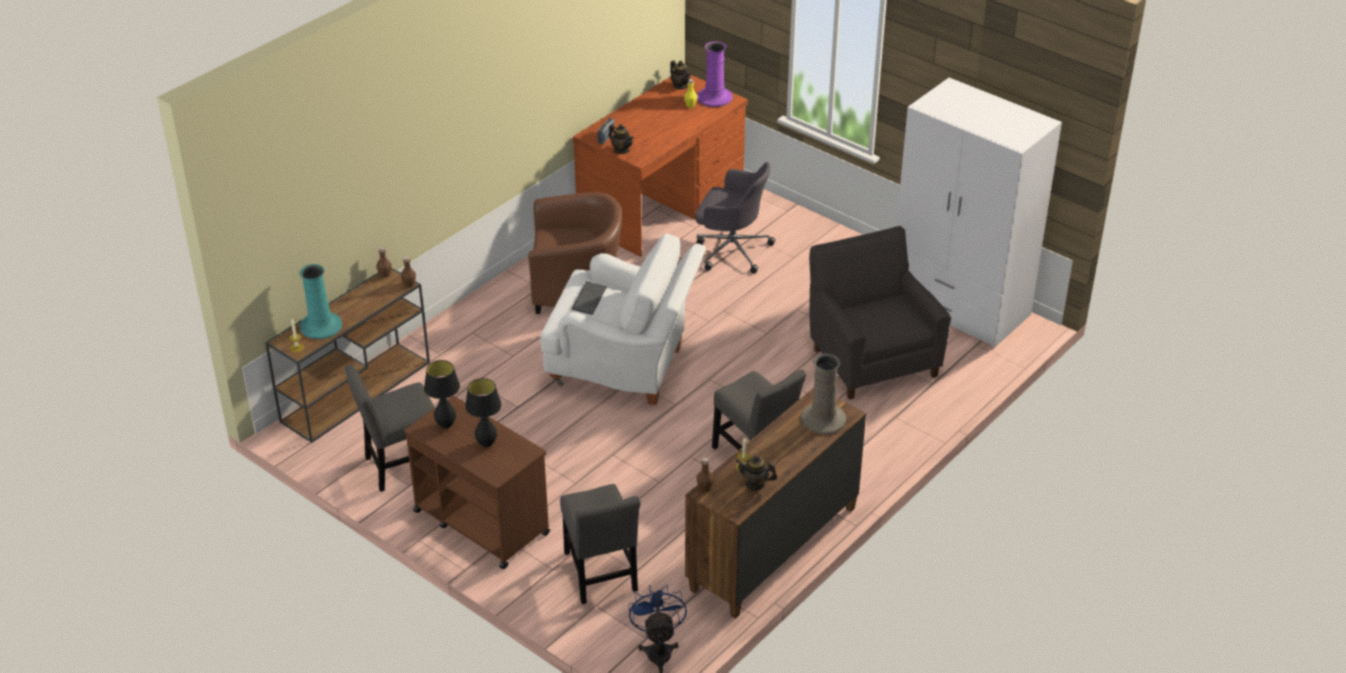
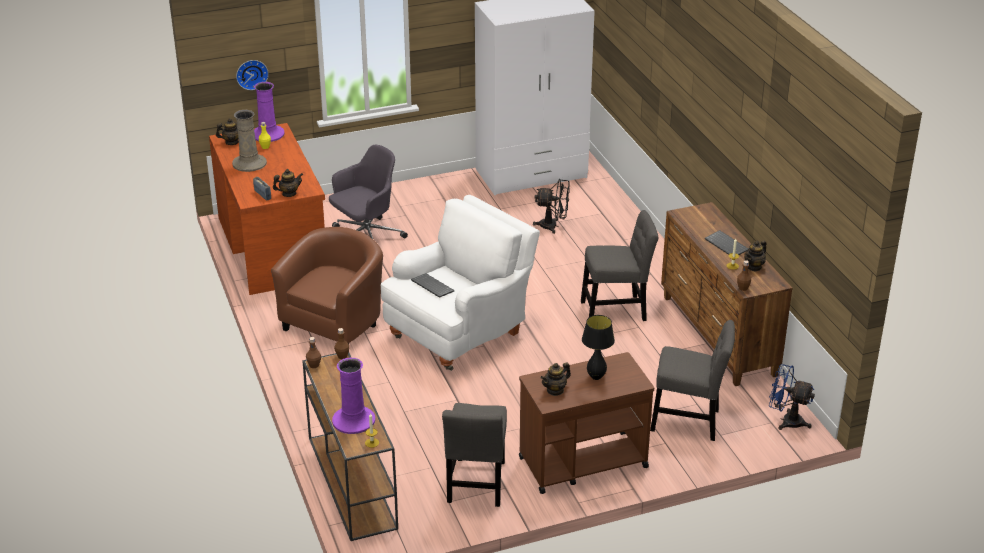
camera: 60 degrees left, 5 degrees down
(321, 326) = (354, 420): turquoise vase -> purple vase
(446, 425) = (555, 390): black table lamp -> teapot
(729, 31) = (251, 74): none -> wall clock
(783, 451) = (727, 245): none -> keyboard
(823, 419) = (705, 219): beige vase -> beige vase (249, 163)
(871, 358) = (553, 226): grey armchair -> black fan

